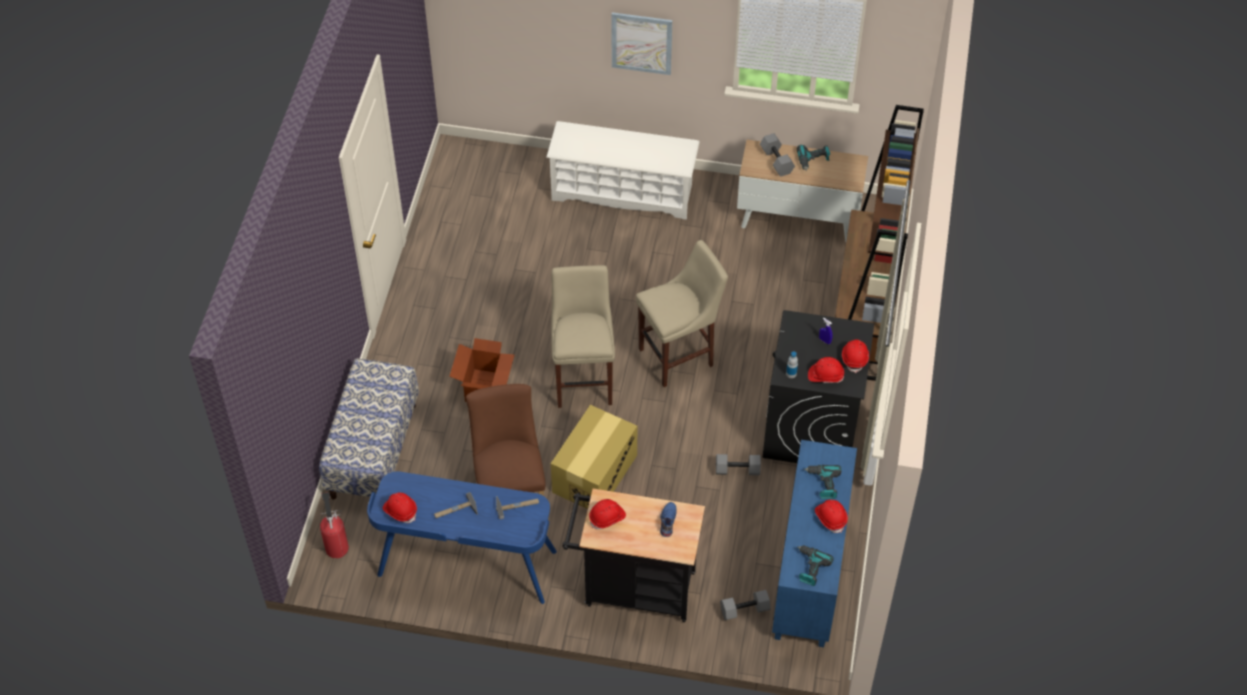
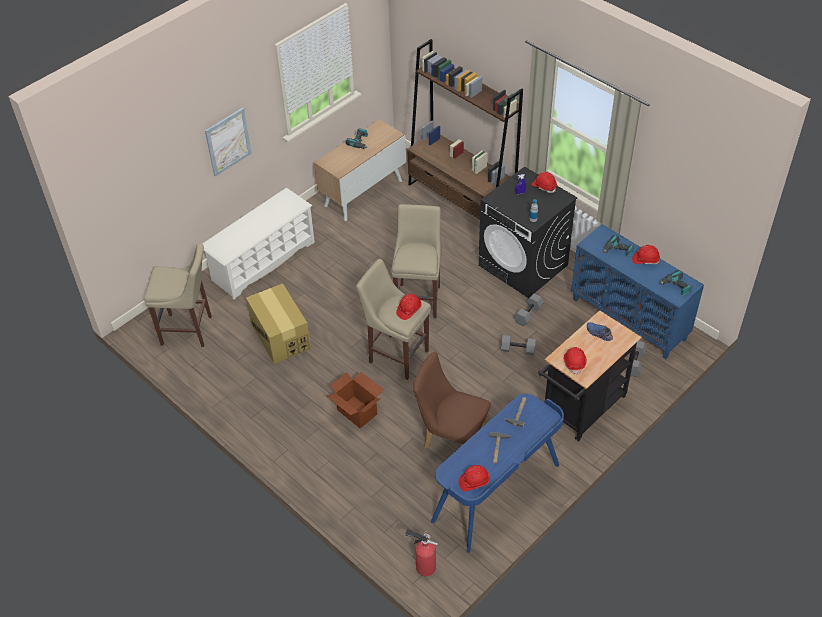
camera: 55 degrees left, 5 degrees down
(373, 450) = (357, 503): bench -> none
(483, 190) = (189, 331): none -> beige stool
(594, 474) = (476, 386): cardboard box -> cardboard box (280, 336)
(775, 161) = (344, 158): grey dumbbell -> grey dumbbell (517, 350)
(825, 375) = (547, 205): red hard hat -> red hard hat (409, 310)

